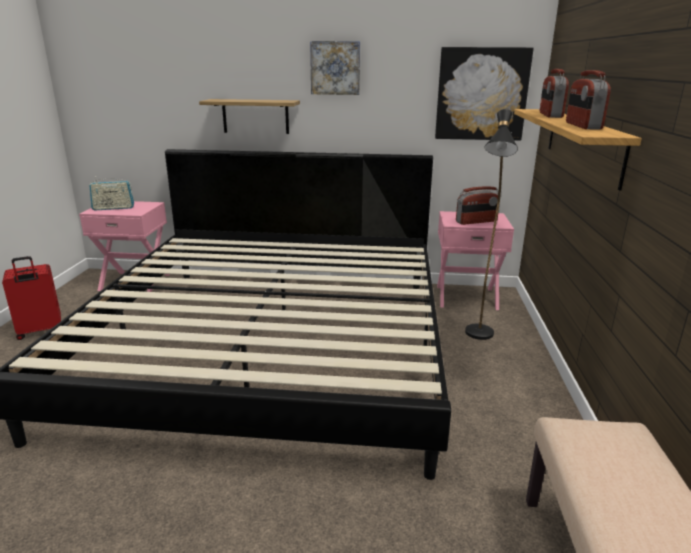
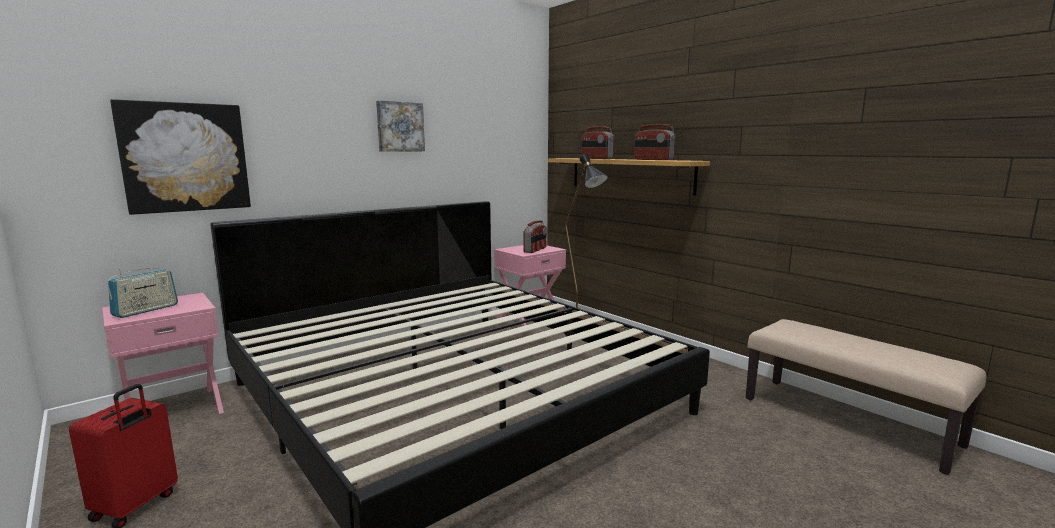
camera: 45 degrees left, 10 degrees down
(255, 116) = (321, 176): shelf -> none
(481, 94) = (511, 149): picture -> picture (185, 157)

